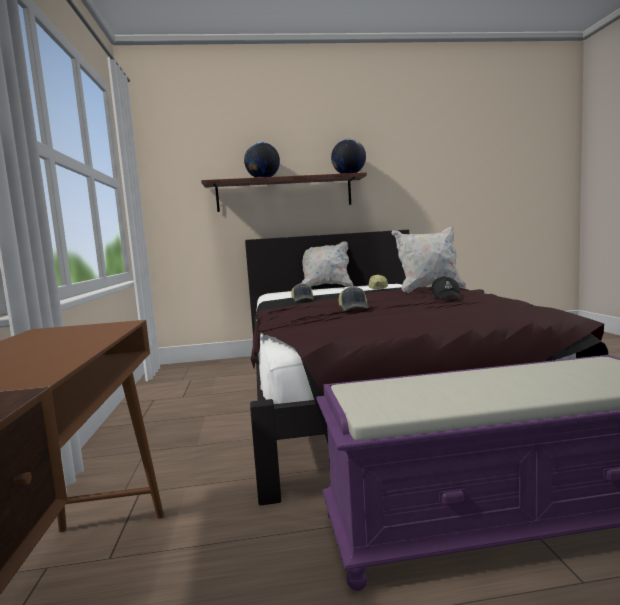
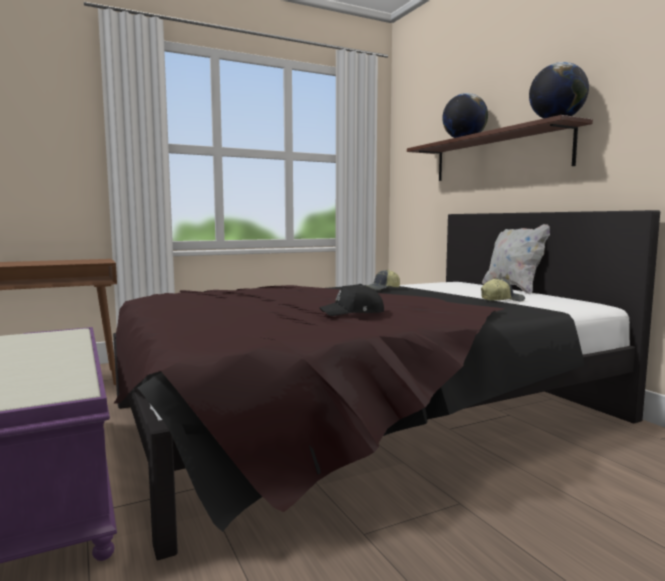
camera: 70 degrees right, 0 degrees up
(354, 308) = (268, 296): cap -> none
(429, 289) = (447, 309): white pillow -> none

